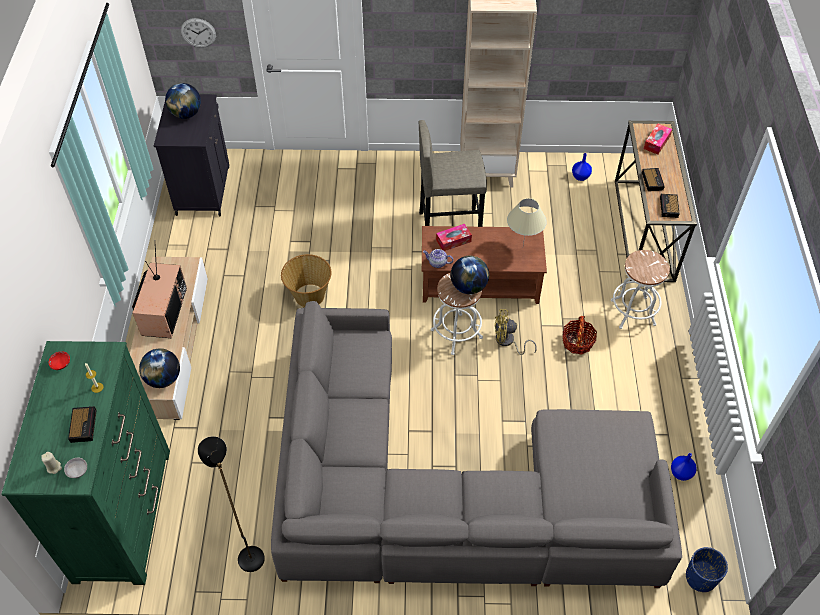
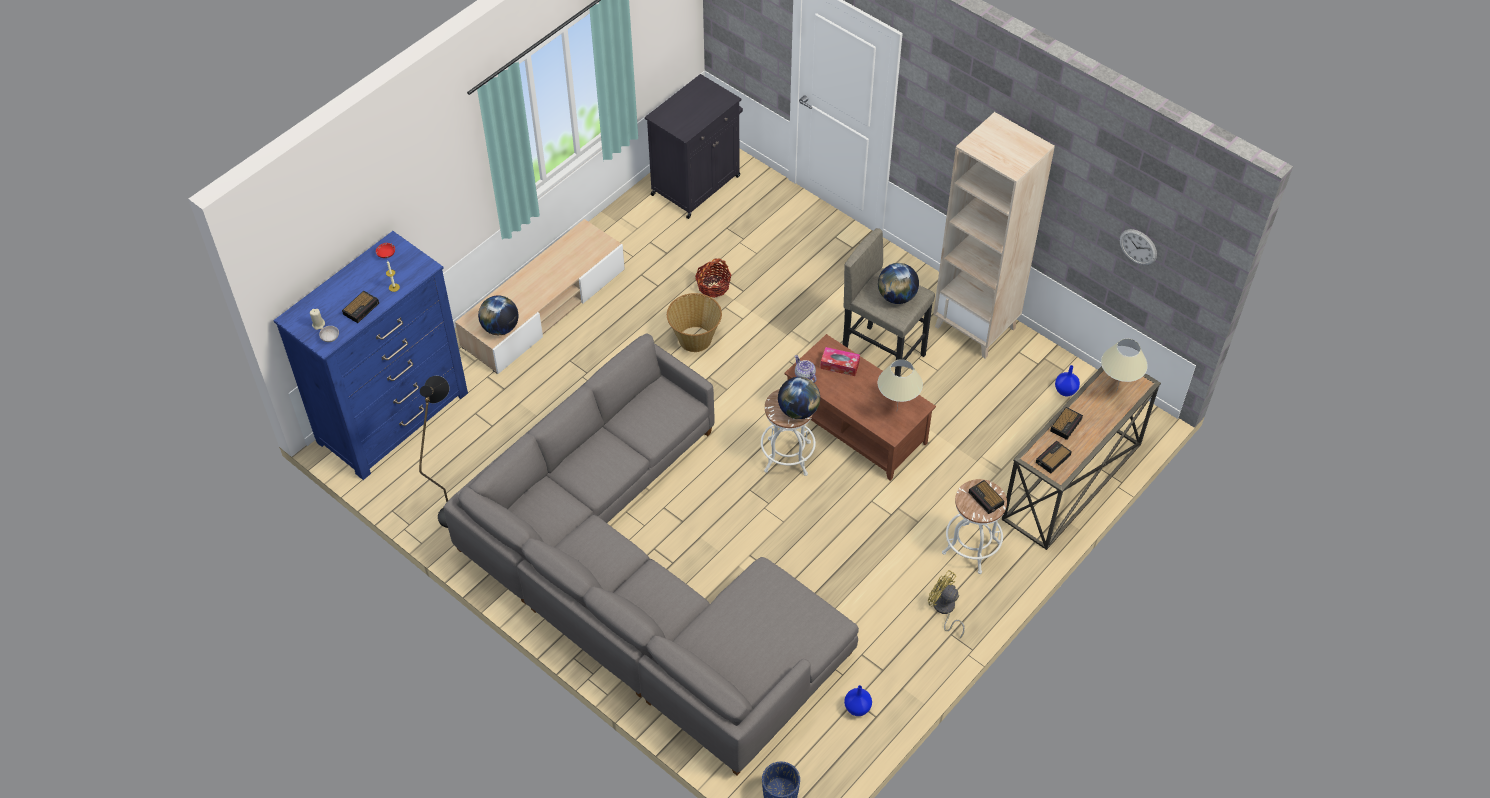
camera: 40 degrees right, 0 degrees up
(123, 514) = (394, 417): green dresser -> blue dresser
(163, 310) = (550, 271): television -> none
(186, 114) = (698, 103): globe -> globe (896, 297)
(198, 33) = (750, 31): wall clock -> wall clock (1138, 247)
(507, 342) = (825, 494): yellow fan -> yellow fan (944, 610)
(577, 342) = (888, 538): basket -> basket (713, 286)
(650, 263) = (986, 499): none -> alarm clock
(656, 142) = (1116, 392): tissue box -> beige table lamp

